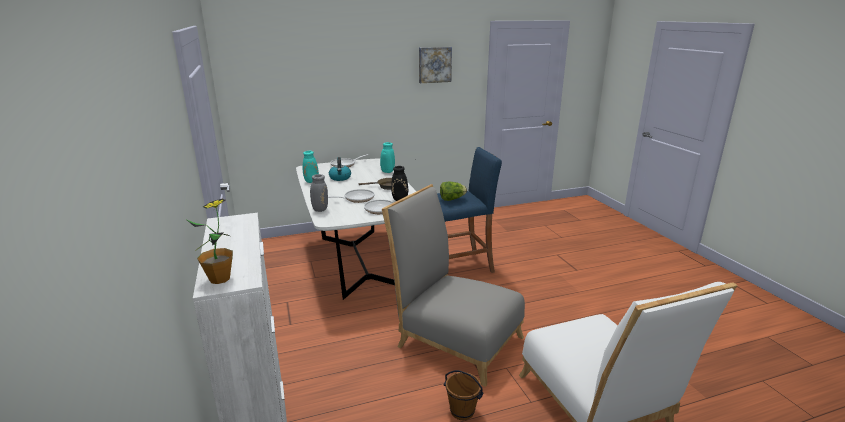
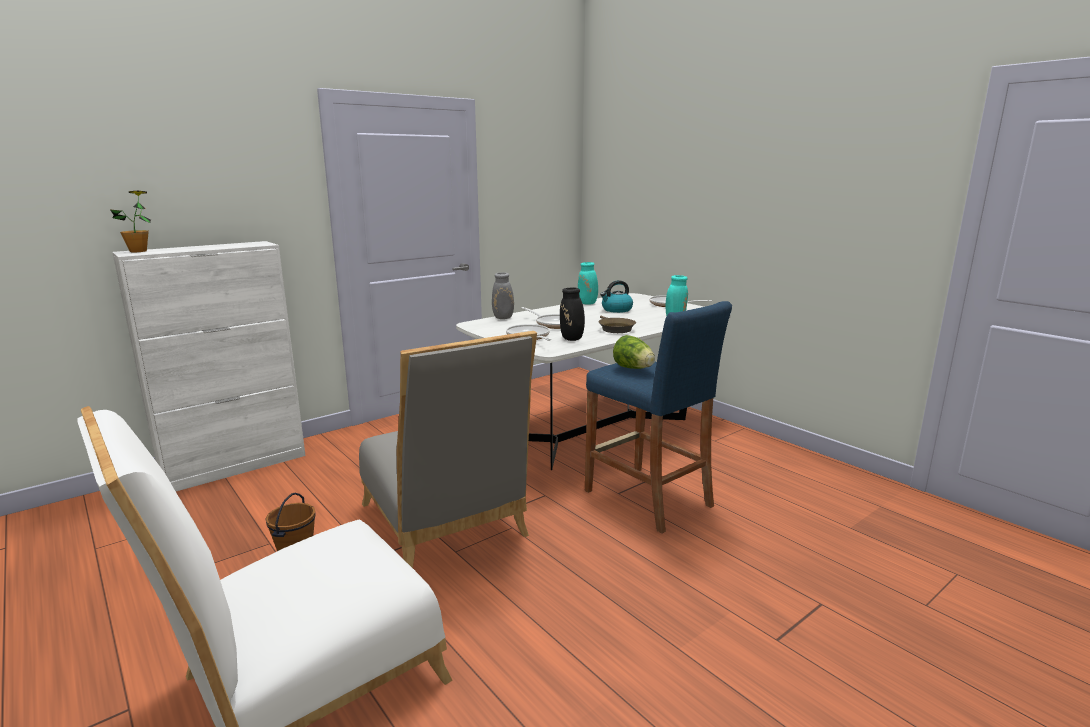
camera: 70 degrees right, 5 degrees down
(434, 64) = (844, 163): picture -> none
(454, 338) = (446, 525): grey chair -> grey chair turned 135 degrees clockwise

